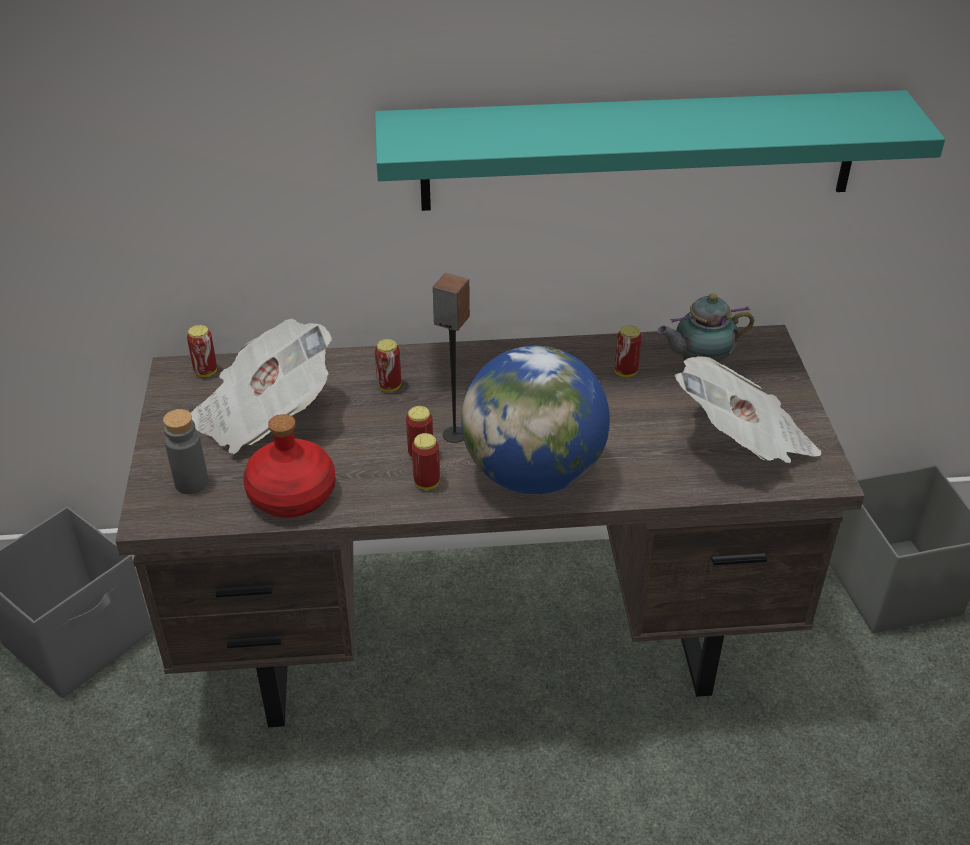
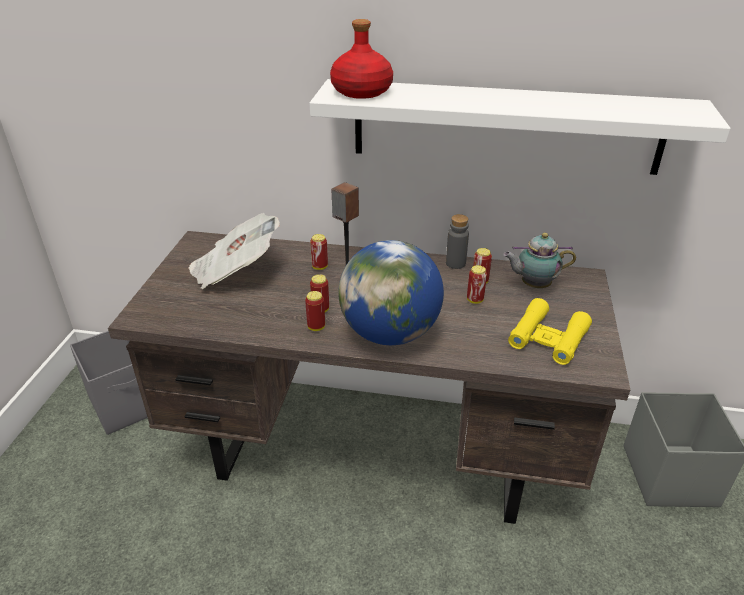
camera: 15 degrees right, 5 degrees down
(191, 483) = (170, 302): grey bottle -> grey bottle (455, 263)
(206, 372) = (213, 242): can -> can (475, 300)
(292, 494) = (228, 319): red bottle -> red bottle (362, 91)
(639, 151) = (505, 127): turquoise shelf -> white shelf
(743, 442) = (548, 338): newspaper -> yellow binoculars

